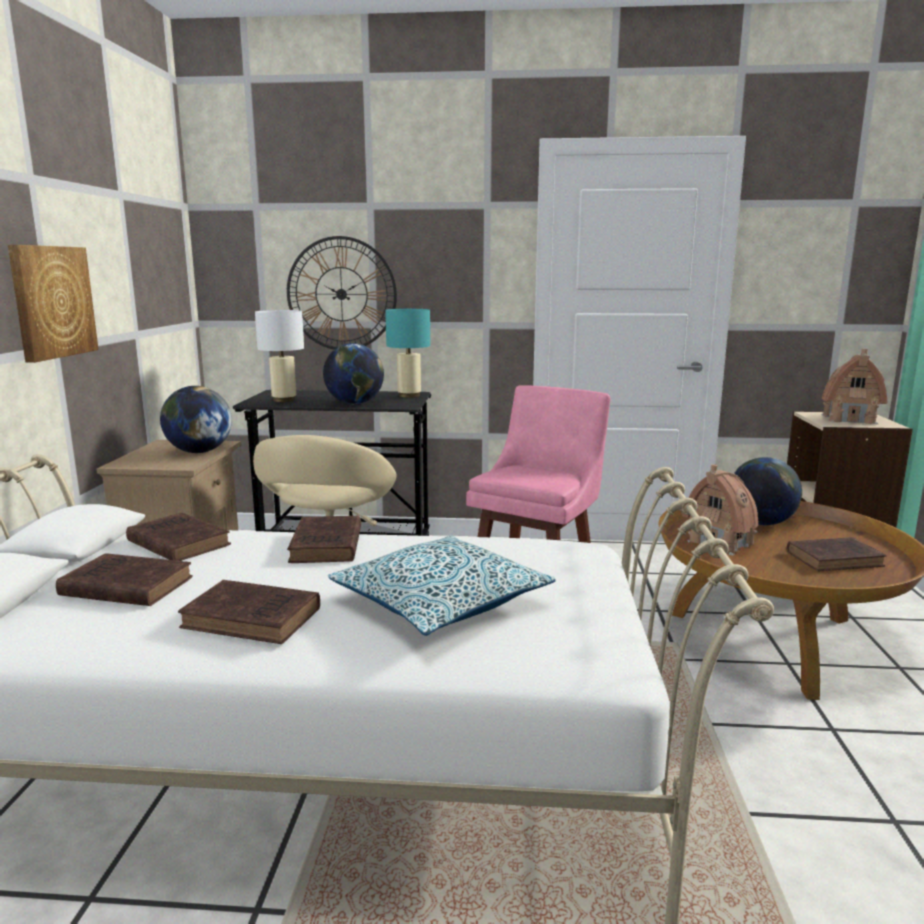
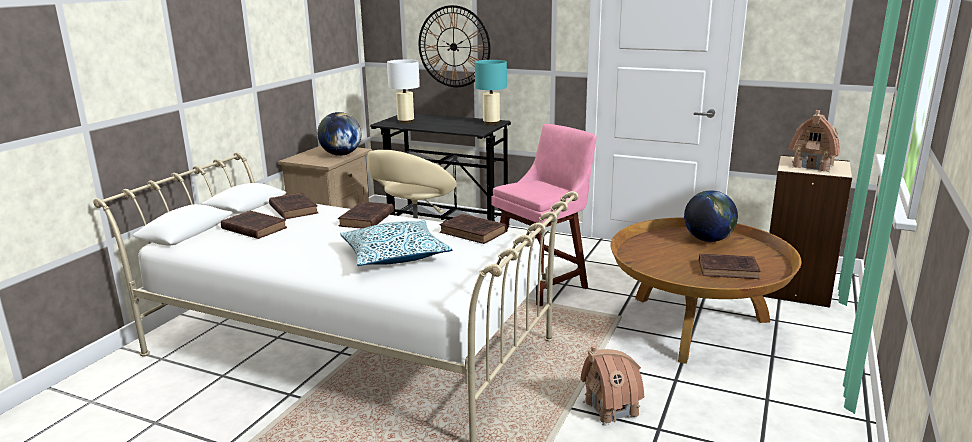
camera: 20 degrees right, 5 degrees up
(52, 302) = (252, 61): picture -> none
(255, 618) = (300, 250): brown book -> brown book (474, 233)
(355, 404) = (447, 128): globe -> none
(721, 542) = (658, 249): toy house -> toy house (611, 408)

